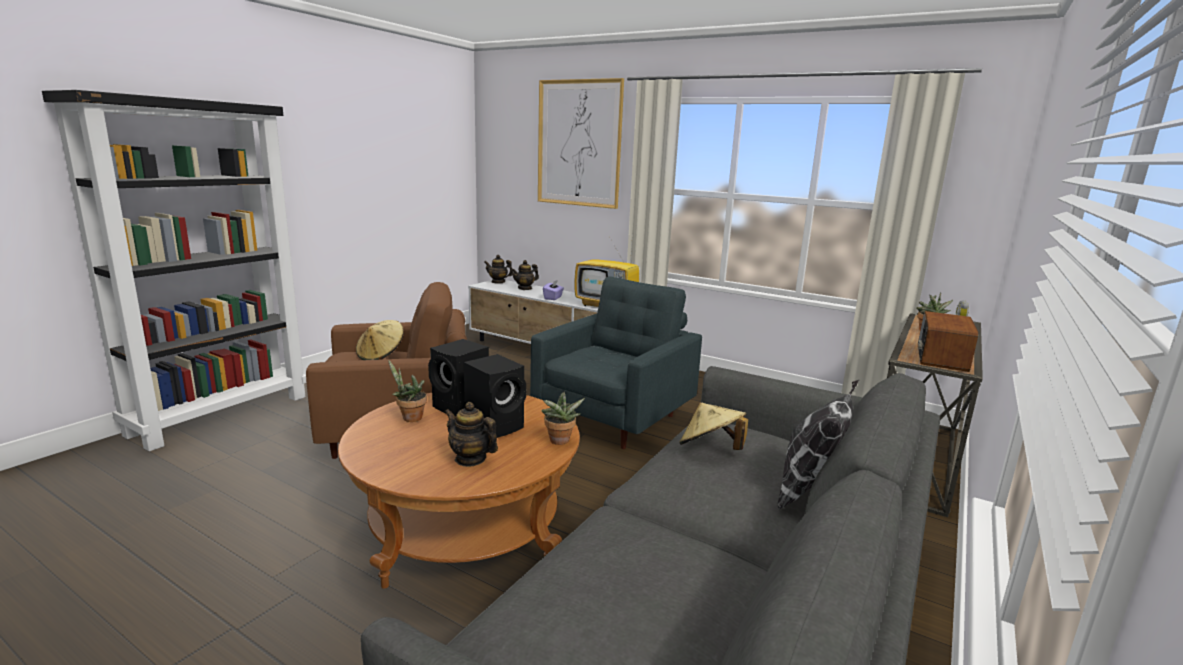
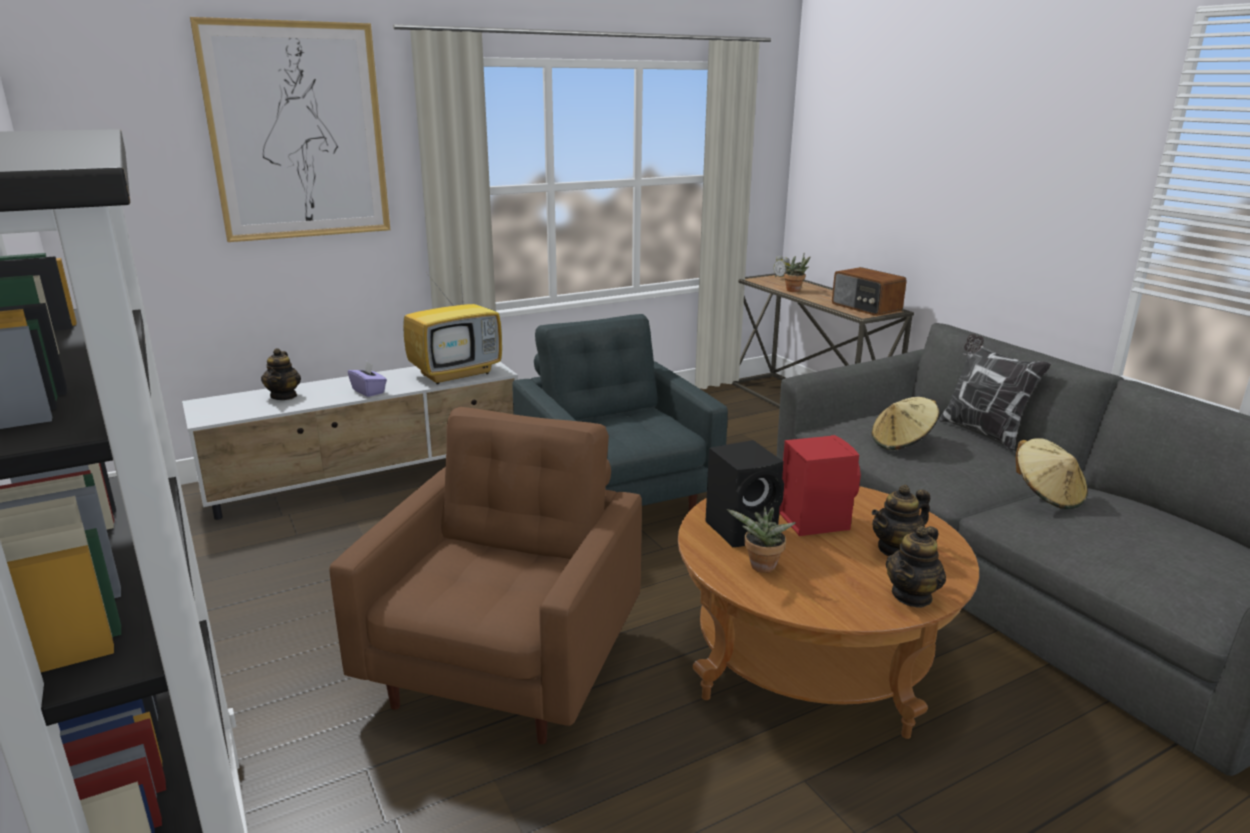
camera: 60 degrees left, 5 degrees up
(381, 355) = (453, 563): beige hat -> beige hat (1047, 495)
(496, 425) = (813, 520): black speaker -> red speaker
(498, 282) = (208, 404): teapot -> teapot (912, 596)
(559, 442) = (871, 497): potted plant -> none

